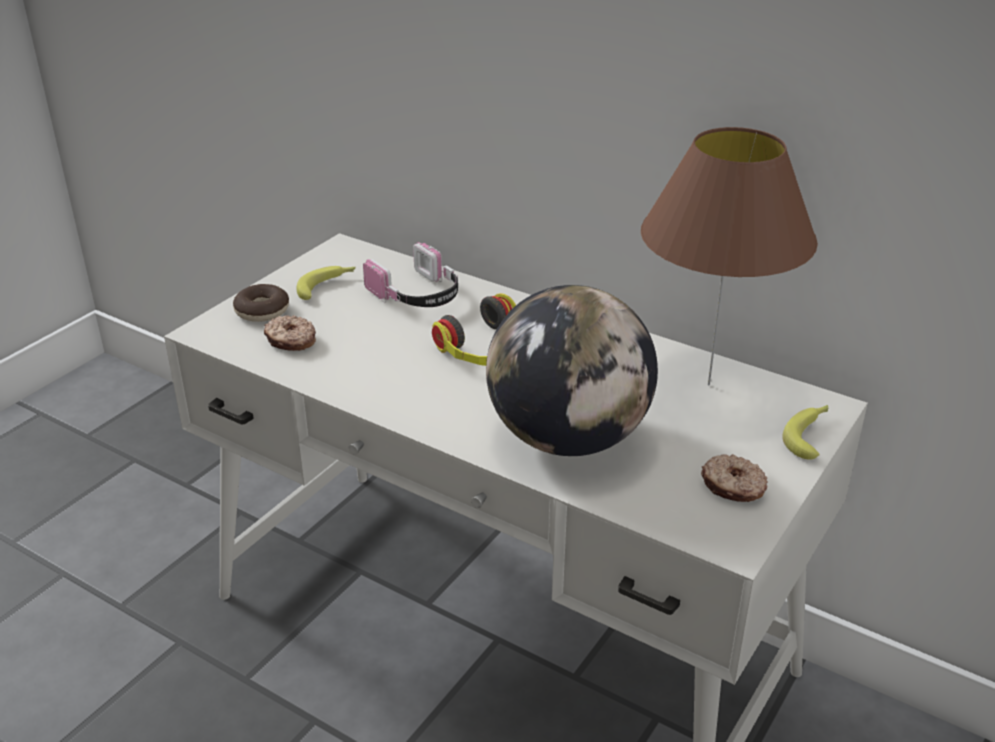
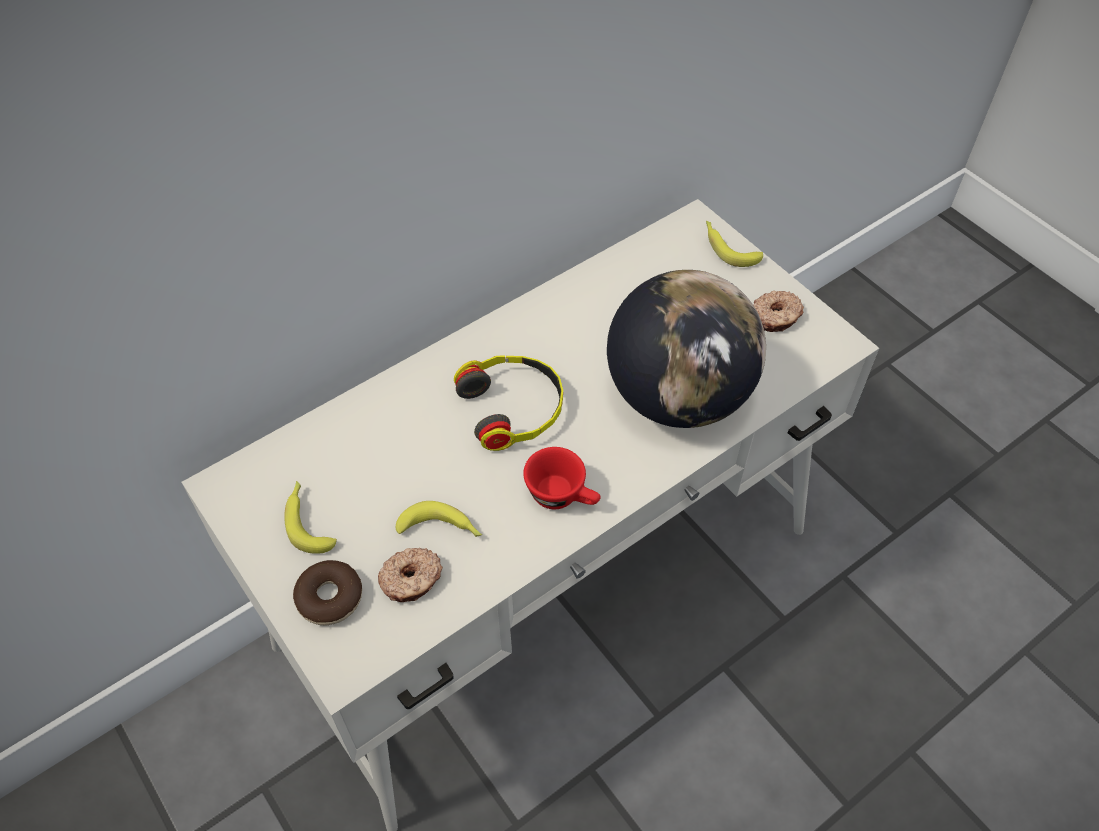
camera: 70 degrees left, 20 degrees up
(345, 343) = (441, 529): none -> banana
(409, 395) = (563, 496): none -> red cup
(418, 295) = (377, 441): headphones -> none
(708, 385) = (638, 279): brown table lamp -> none

